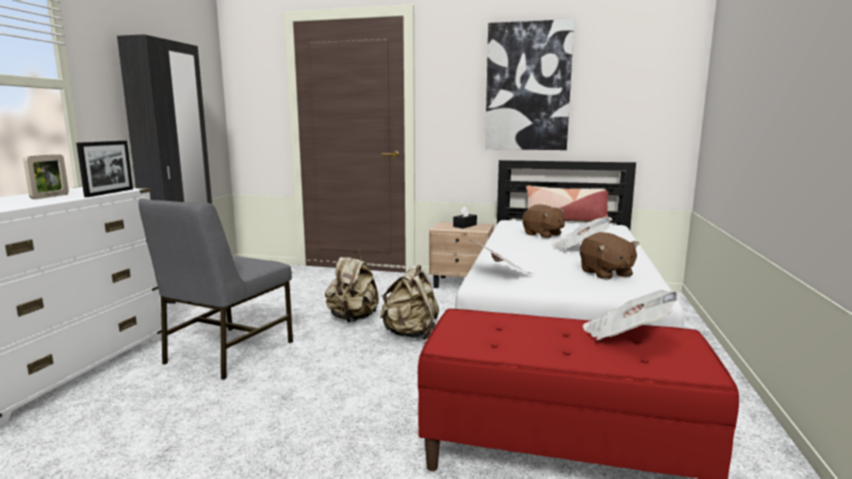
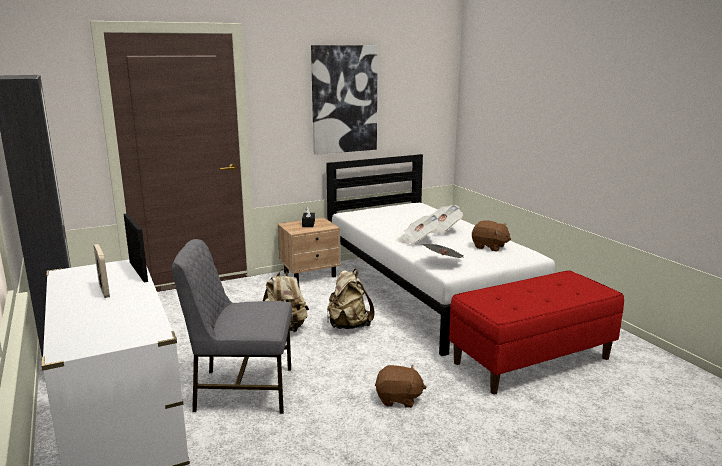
camera: 40 degrees left, 5 degrees up
(227, 352) = (242, 390): grey chair -> grey chair turned 105 degrees clockwise
(543, 235) = (395, 223): brown plush toy -> brown plush toy (398, 399)
(565, 221) = (381, 206): pillow -> none
(626, 336) = (554, 283): newspaper -> newspaper (417, 240)

